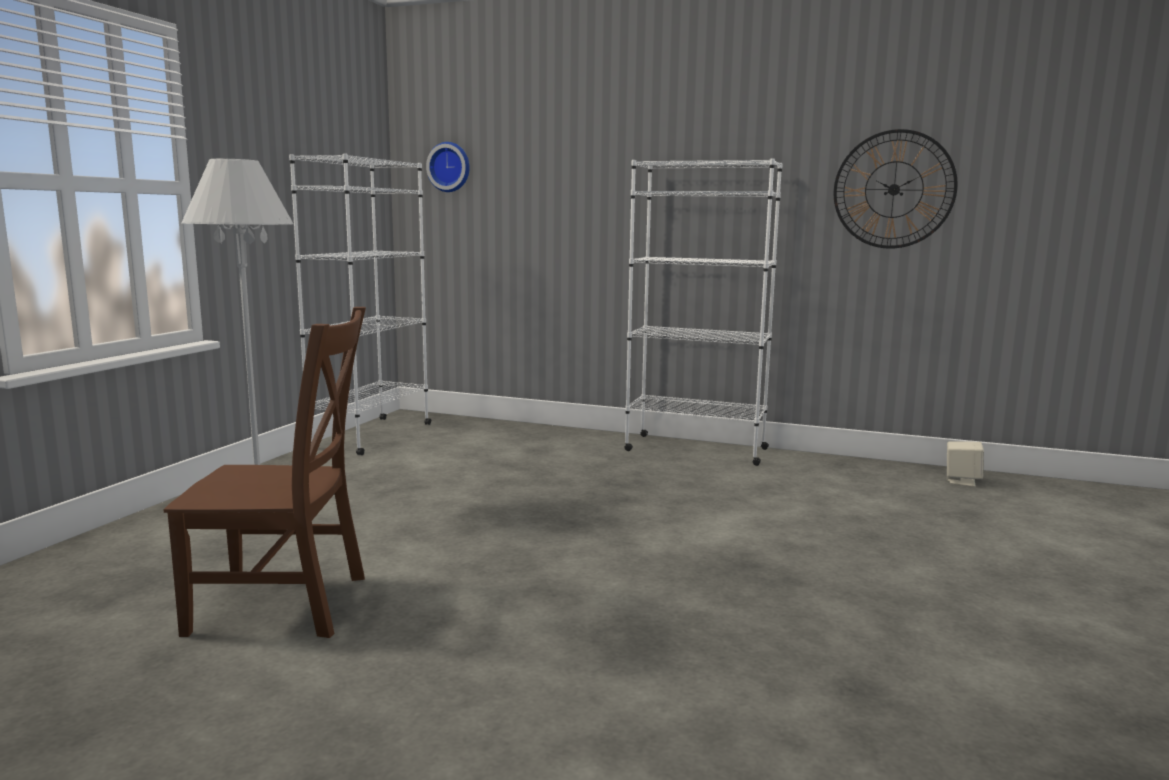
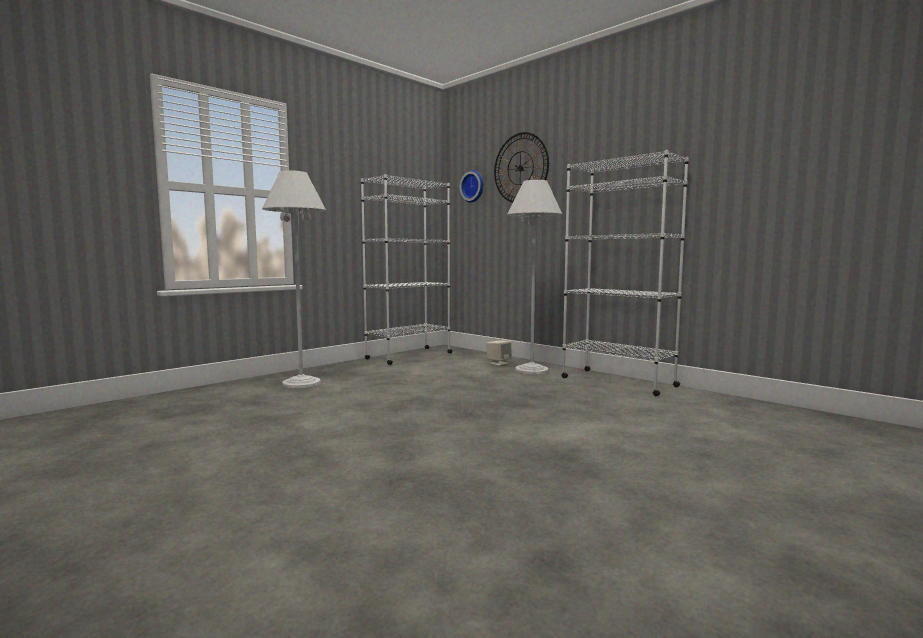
camera: 25 degrees right, 5 degrees down
(287, 605) = (245, 431): brown chair -> none
(575, 443) = (531, 370): none -> white floor lamp
(894, 189) = (786, 168): wall clock -> wall clock (520, 168)
(961, 481) = (848, 427): beige speaker -> beige speaker (498, 363)

